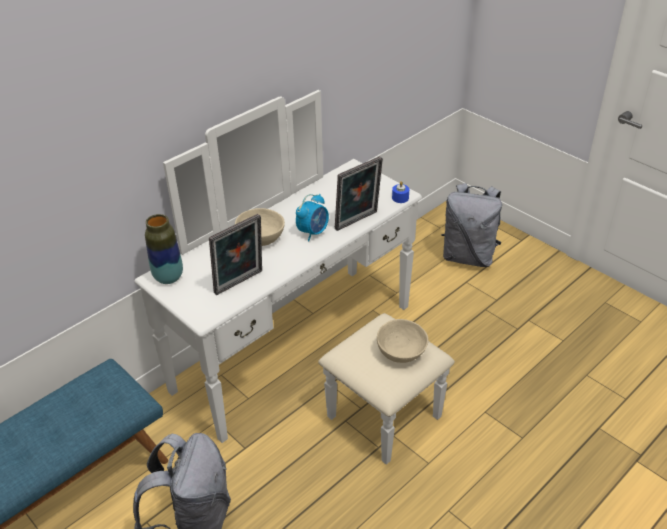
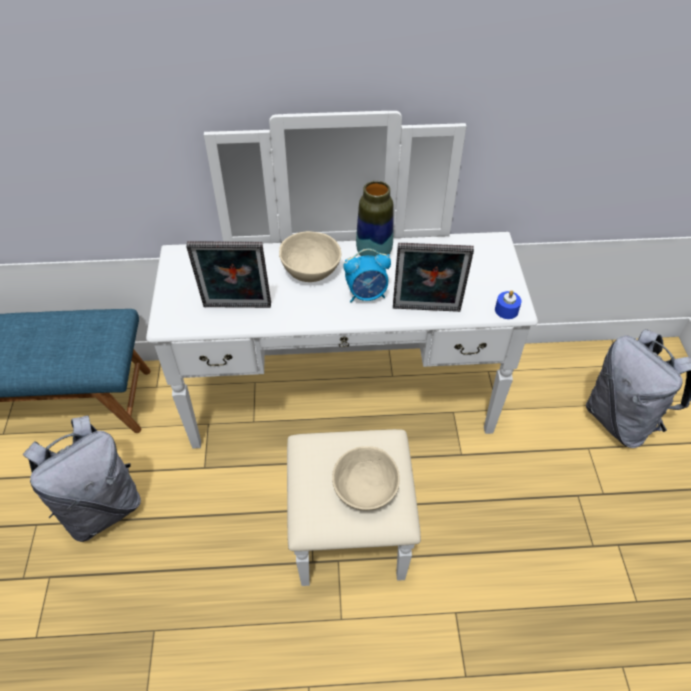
camera: 40 degrees right, 10 degrees up
(168, 277) = (187, 261): vase -> vase (374, 255)

